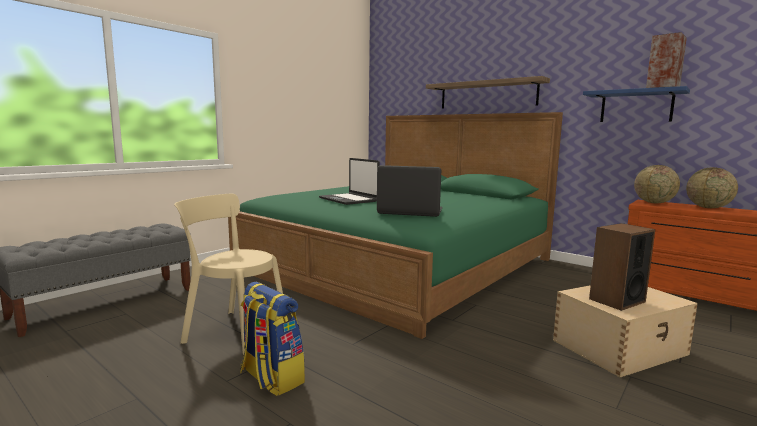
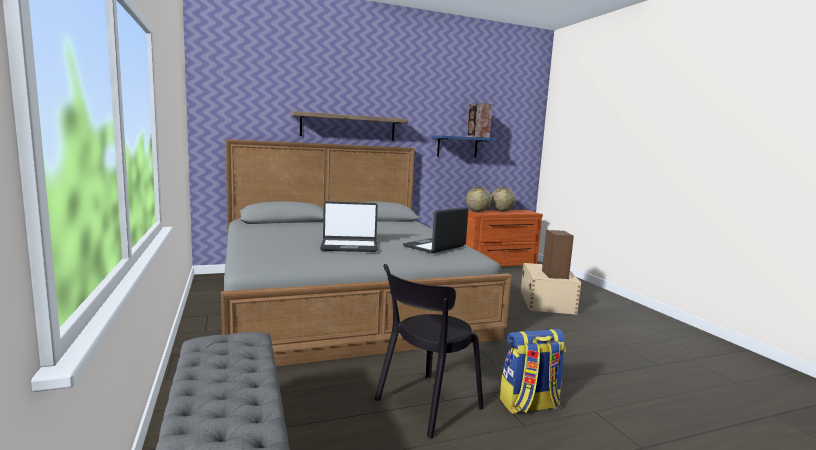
camera: 60 degrees left, 0 degrees up
(233, 331) = (424, 405): beige chair -> black chair
(399, 264) = (345, 301): green bed -> grey bed

